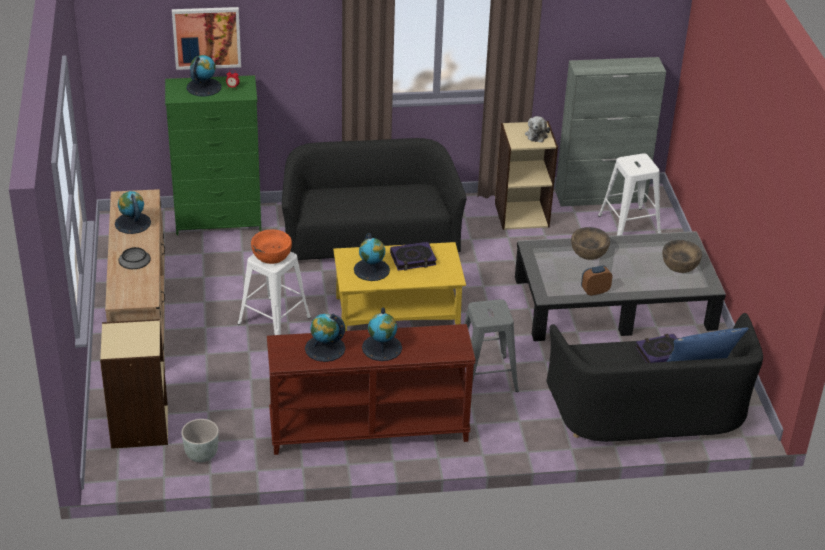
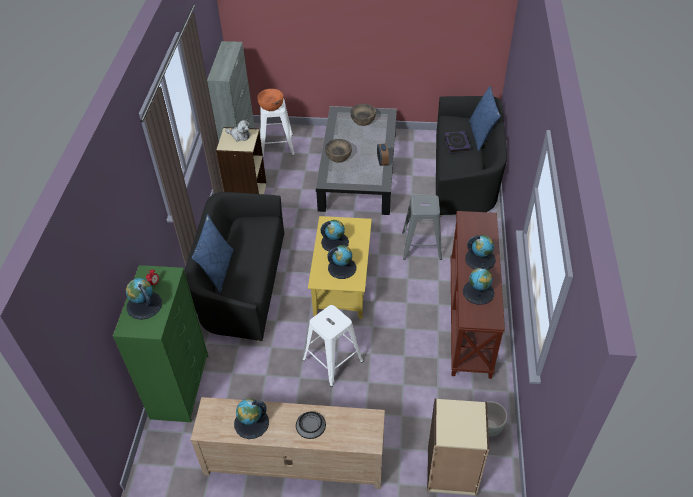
camera: 75 degrees left, 10 degrees up
(206, 37) = (111, 271): picture -> none
(271, 255) = (328, 321): orange bowl -> orange bowl (271, 105)
(346, 185) = (217, 270): none -> blue pillow
(413, 259) = (335, 242): book -> globe

